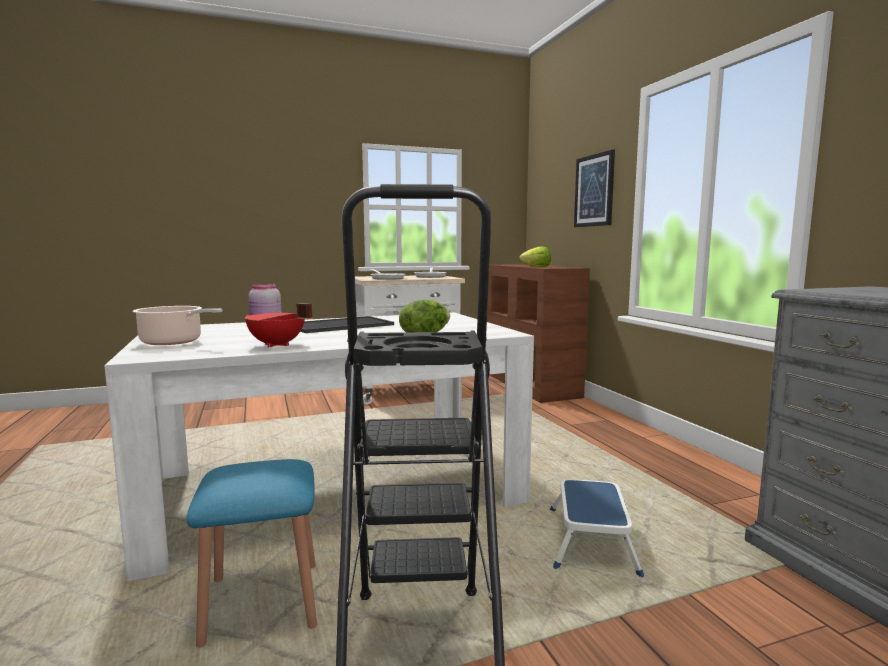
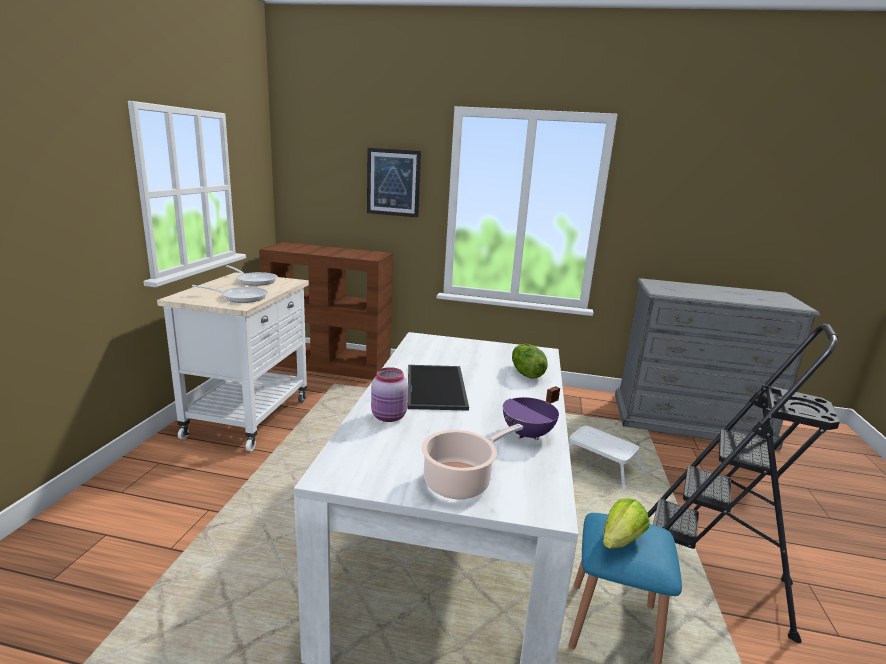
camera: 60 degrees left, 10 degrees up
(276, 345) = (528, 434): red cooking pot -> purple cooking pot
(537, 266) = (344, 254): lettuce -> lettuce (620, 540)
(592, 540) = (600, 464): blue step ladder -> white step ladder

